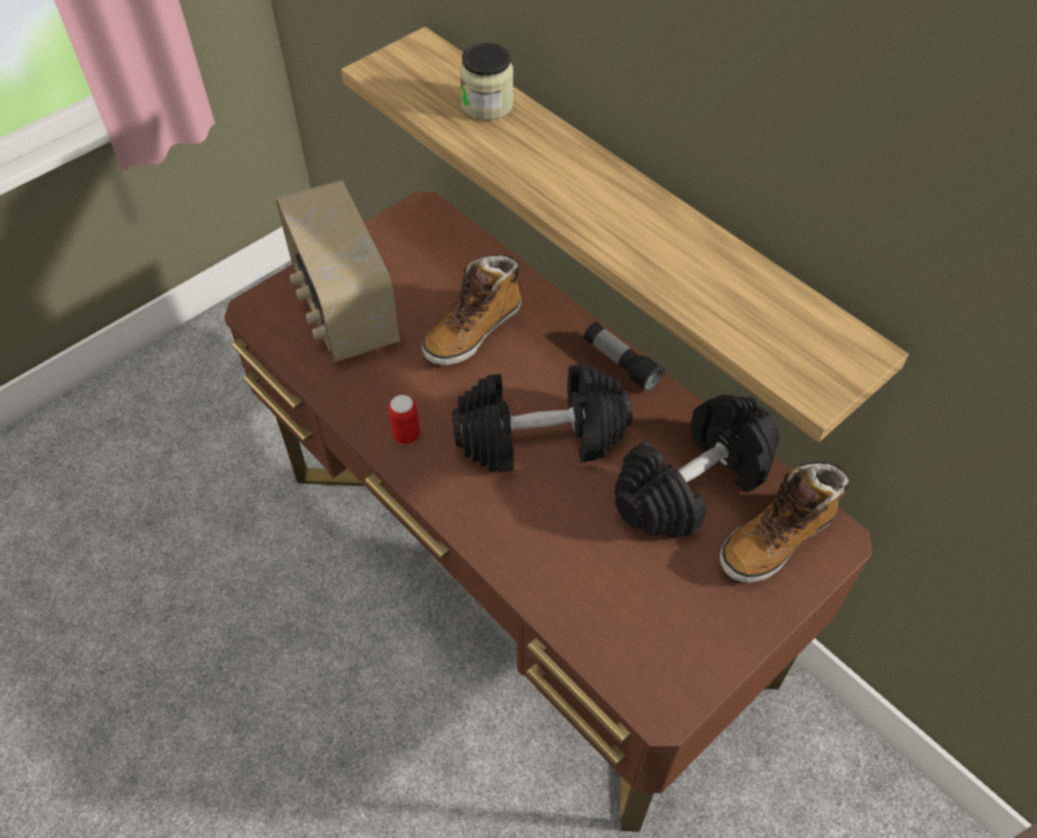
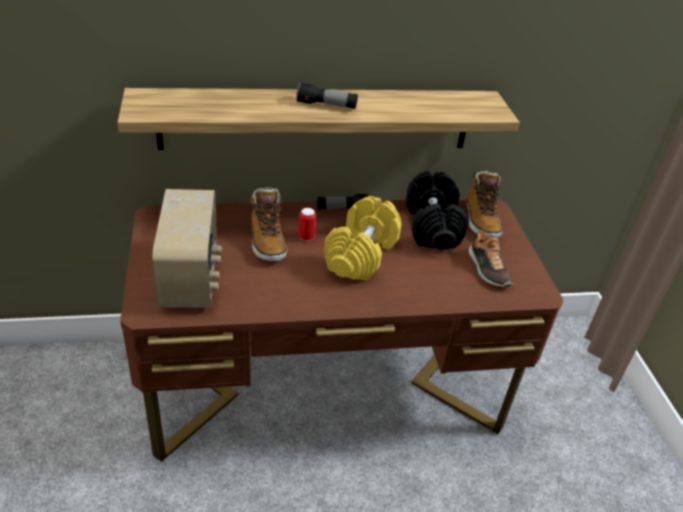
camera: 60 degrees left, 15 degrees down
(343, 310) = (192, 278): radio -> radio turned 105 degrees counterclockwise
(406, 435) = (312, 297): can -> can (306, 237)
(487, 105) = (220, 99): jar -> none
(541, 436) = (361, 254): black dumbbell -> yellow dumbbell
(590, 197) = (326, 105): none -> flashlight
(654, 604) = (487, 269): none -> shoe

